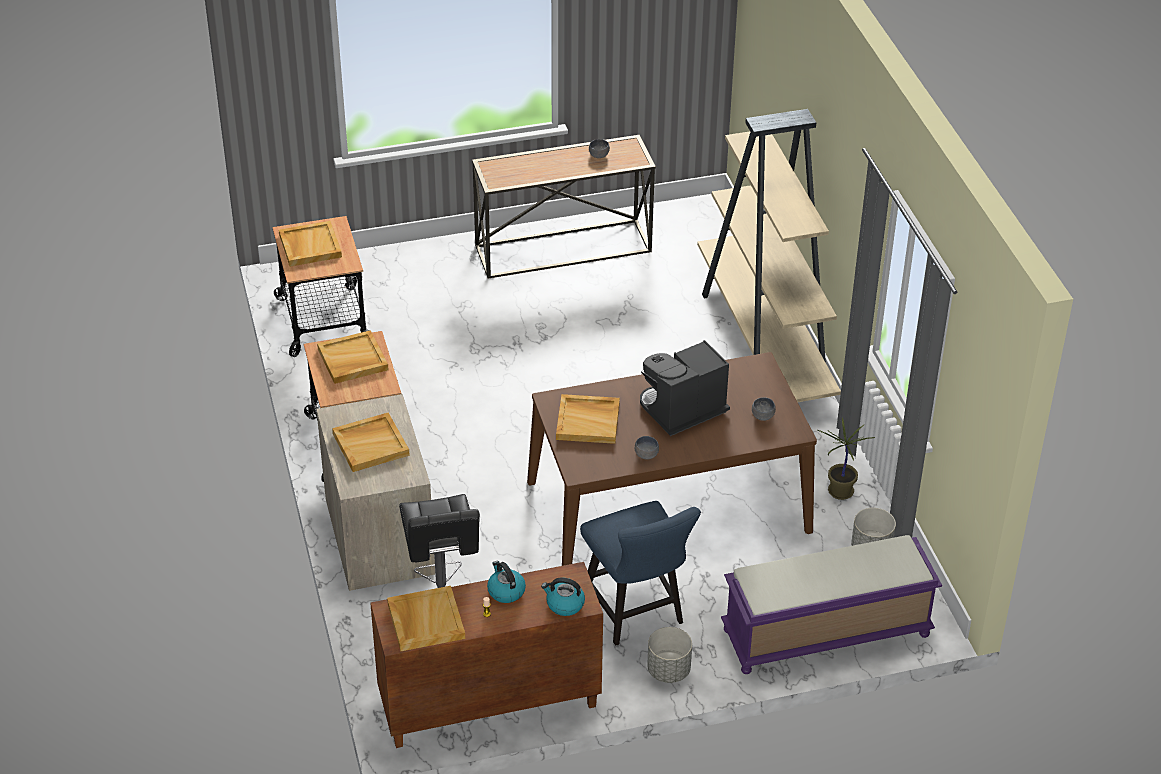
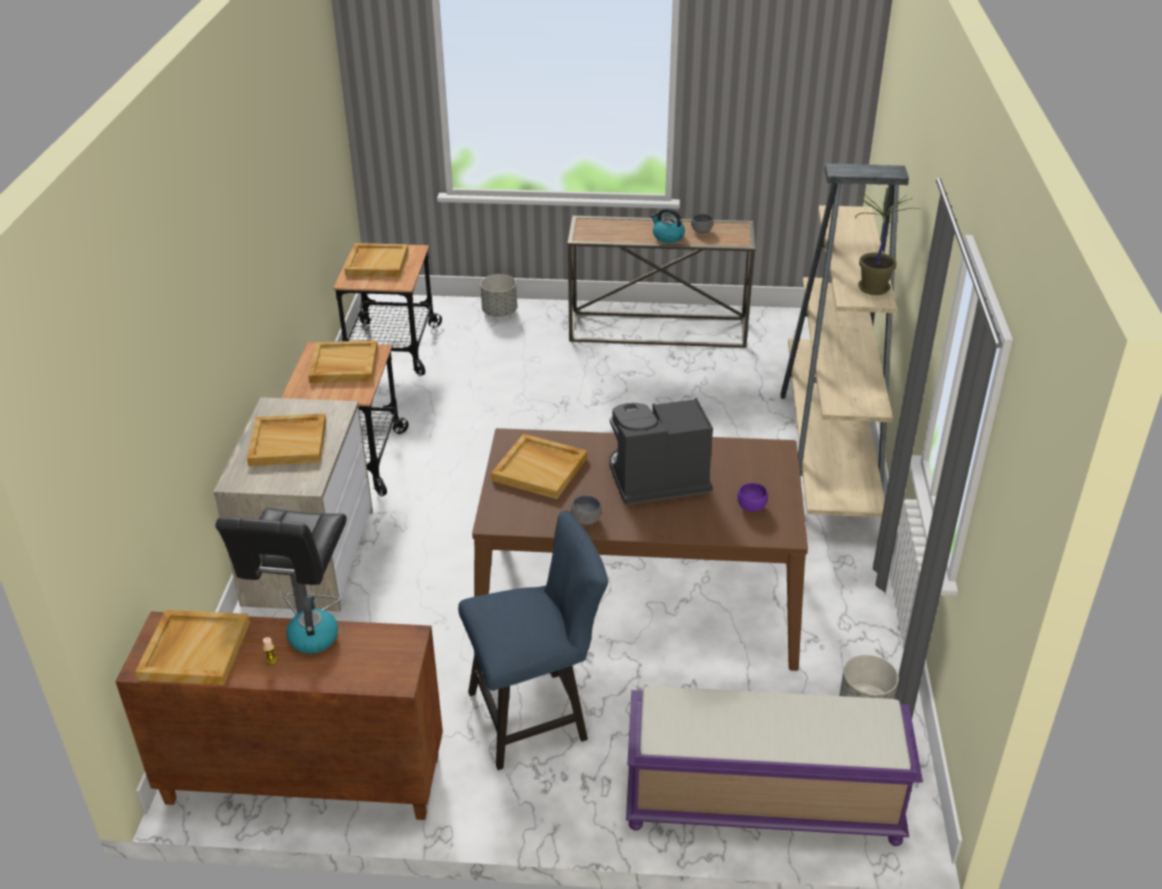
camera: 20 degrees right, 5 degrees down
(564, 604) = (372, 673): kettle -> kettle (667, 237)
(636, 614) = (537, 715): blue chair -> blue chair turned 105 degrees counterclockwise
(668, 670) = (538, 797): grey planter -> grey planter (499, 312)
(763, 417) = (751, 508): grey bowl -> purple bowl
(840, 492) = (851, 631): potted plant -> potted plant (873, 289)

